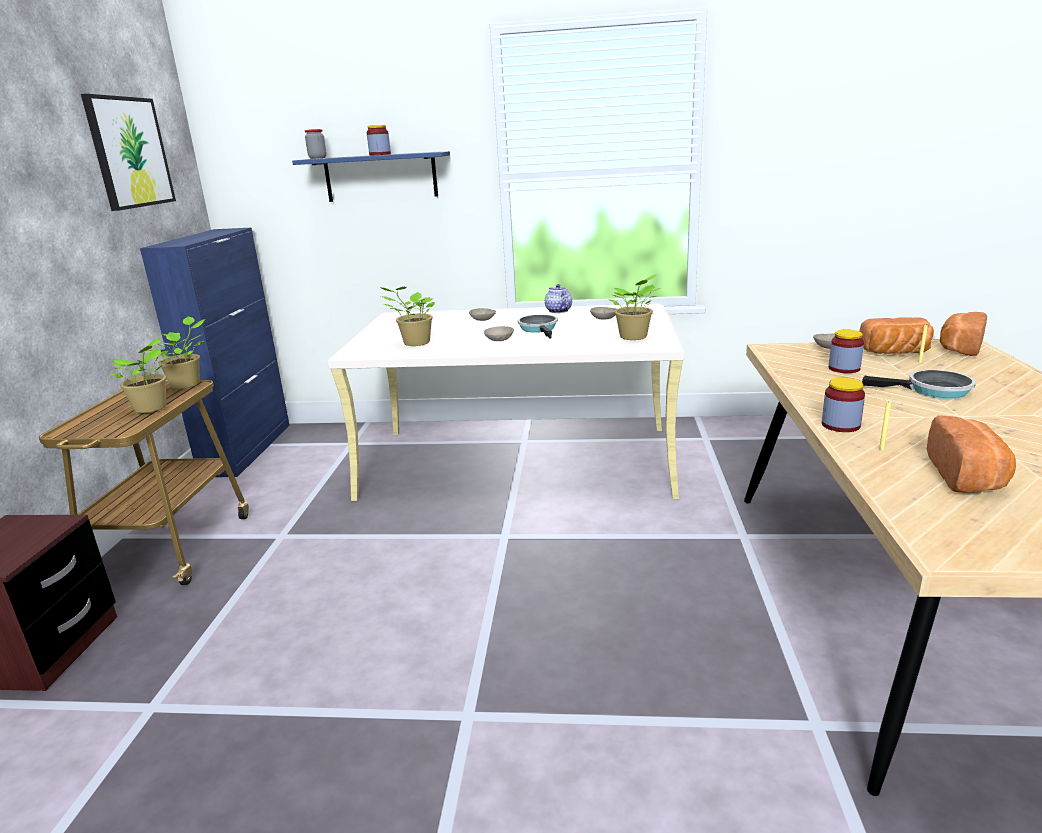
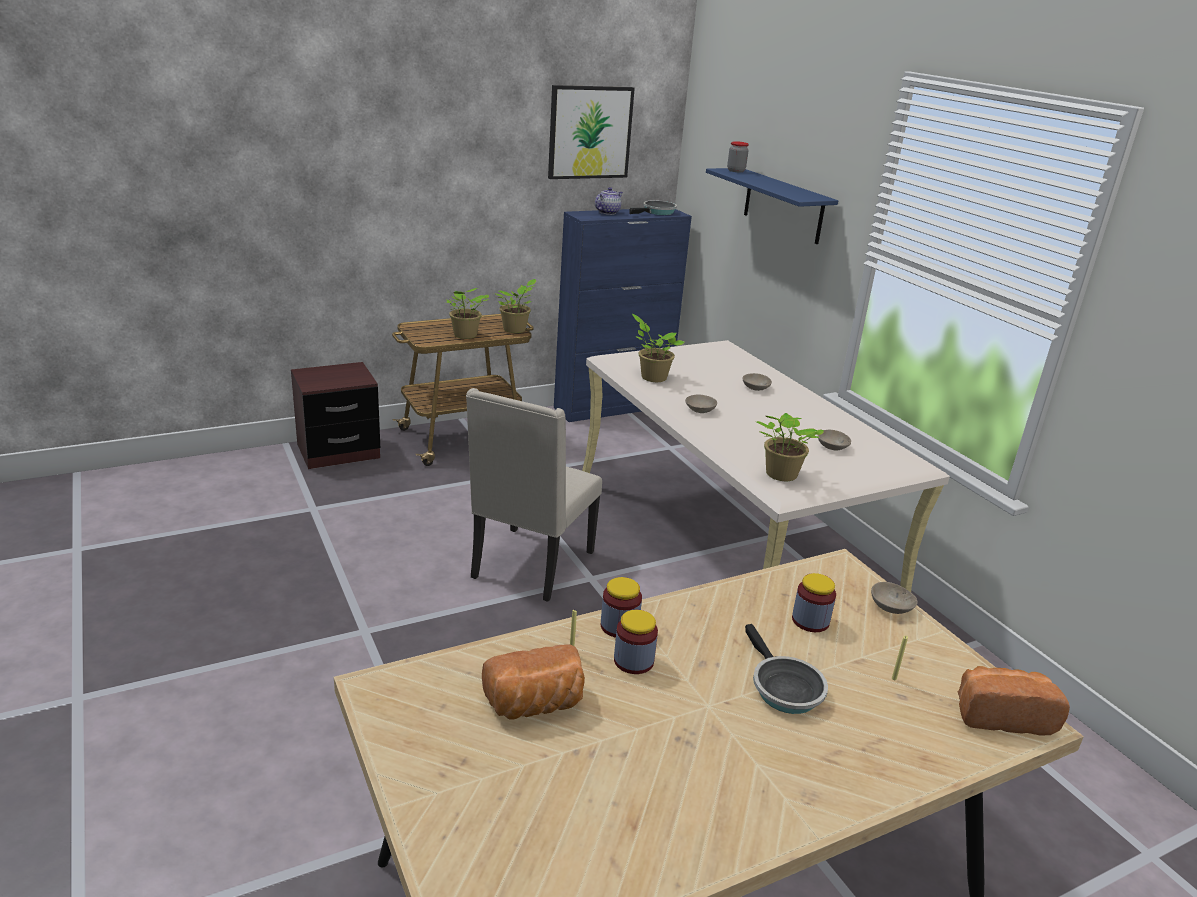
camera: 55 degrees right, 5 degrees up
(380, 154) = (770, 185): jar -> jar (633, 661)
(454, 564) = (530, 566): none -> beige chair
(539, 329) = (754, 421): frying pan -> frying pan (657, 212)
(558, 311) = (831, 417): teapot -> teapot (608, 212)
(895, 353) = (916, 658): bread -> none

